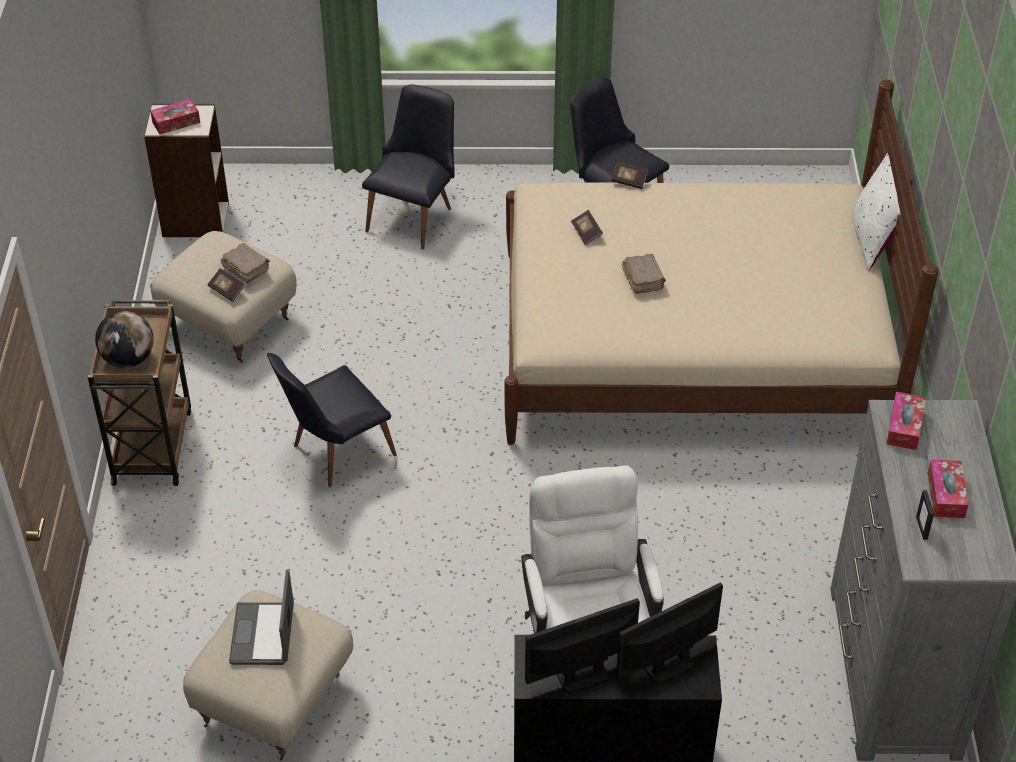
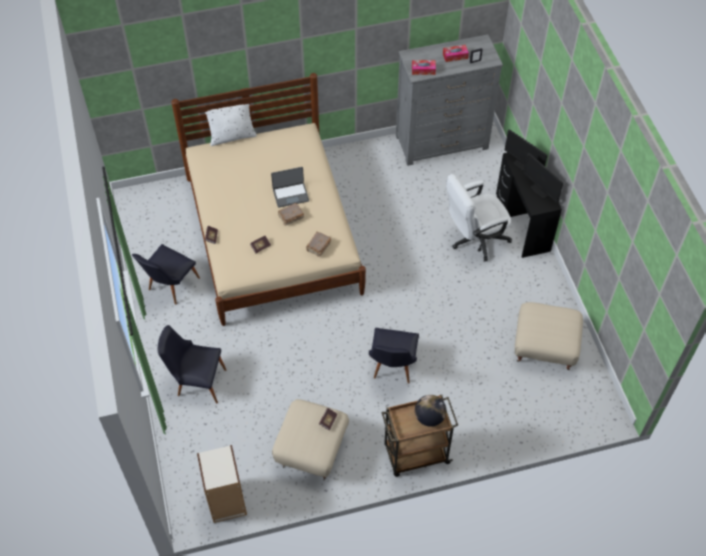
camera: 105 degrees left, 10 degrees up
(176, 122) = (221, 468): tissue box -> none
(245, 269) = (308, 417): brown book -> brown book (318, 247)
(264, 635) = (545, 328): laptop -> laptop (290, 194)
(334, 453) = (392, 368): black chair -> black chair turned 60 degrees clockwise

